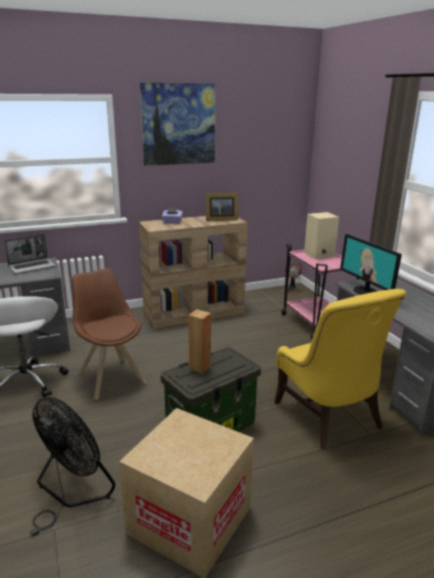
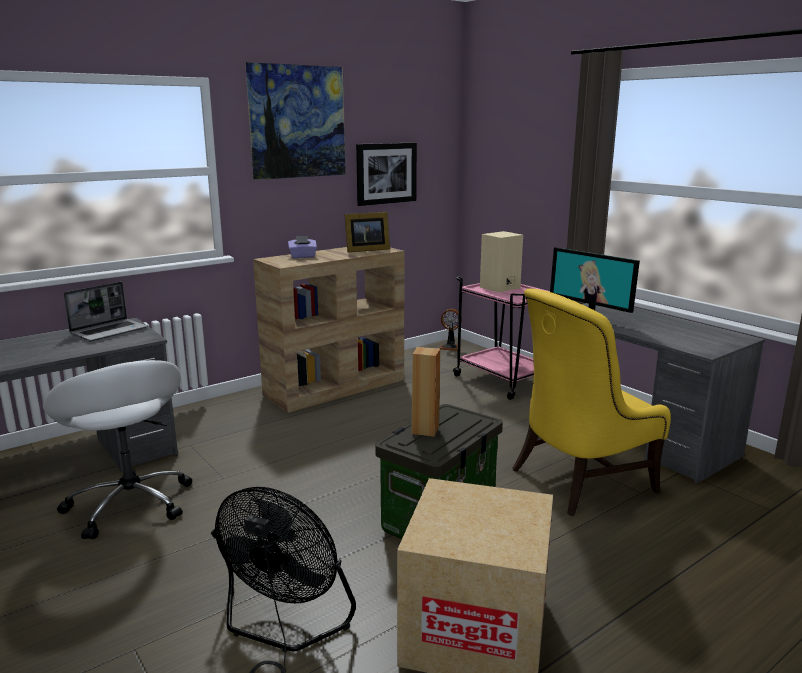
camera: 15 degrees left, 5 degrees down
(111, 378) = (261, 480): brown chair -> none
(247, 161) = (386, 173): none -> picture
(329, 415) = (580, 480): yellow chair -> yellow chair turned 105 degrees clockwise

